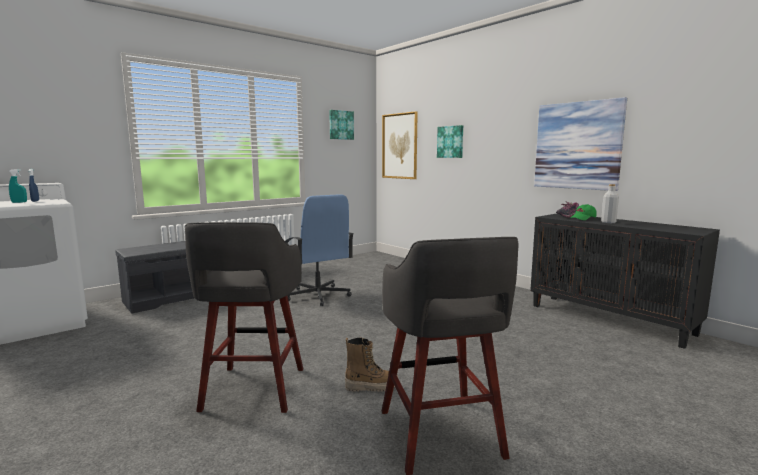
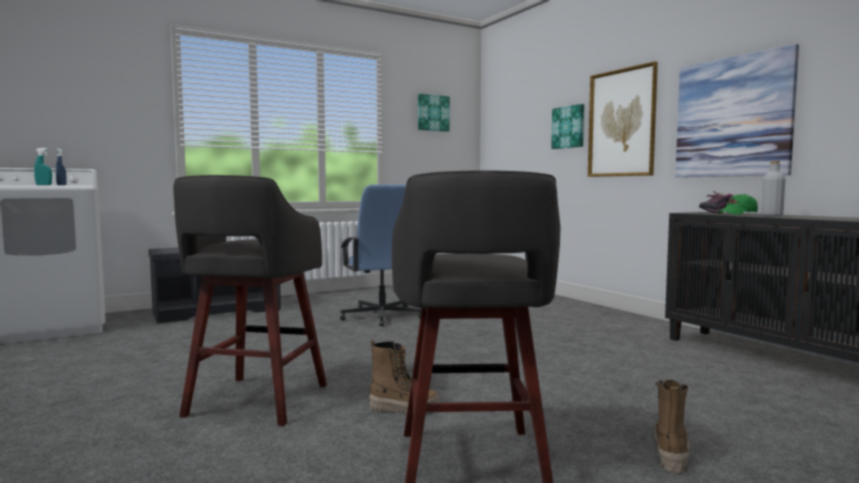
camera: 10 degrees right, 5 degrees down
(400, 146) = (507, 138): picture -> picture (622, 123)
(569, 410) = (670, 453): none -> boot

